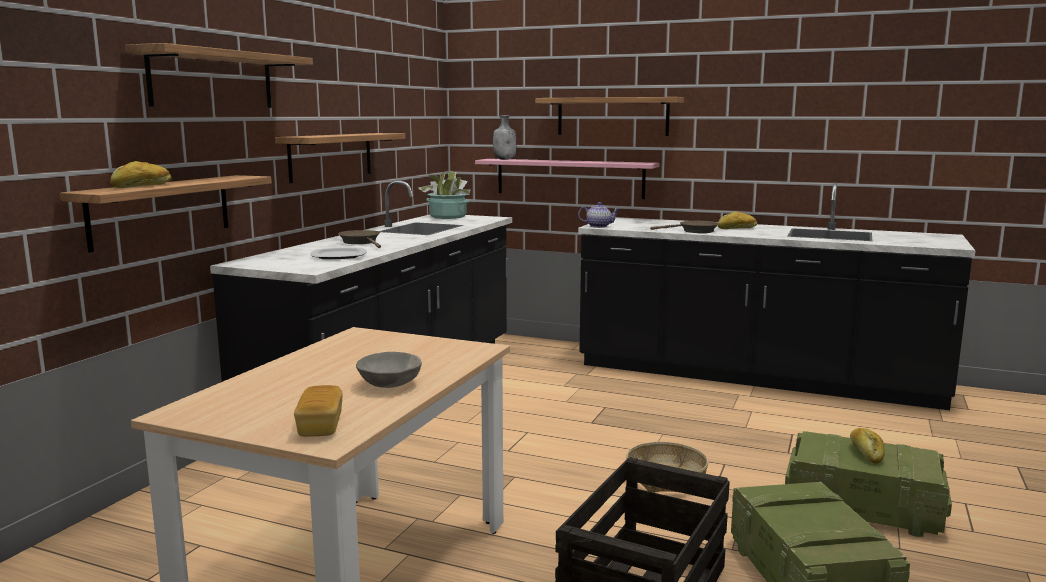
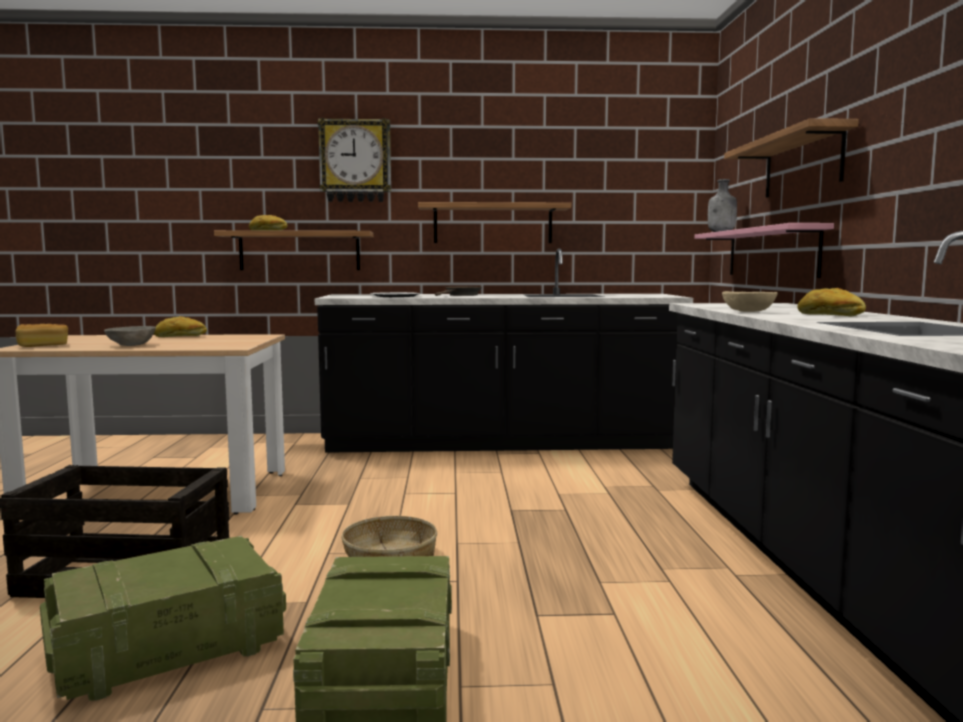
camera: 65 degrees right, 5 degrees down
(213, 80) = (355, 161): shelf -> wall clock
(448, 217) = (646, 294): potted plant -> none
(598, 226) = (695, 303): teapot -> none
(694, 231) = (749, 311): brown frying pan -> beige bowl
(866, 453) = (390, 594): bread -> bread (180, 336)

